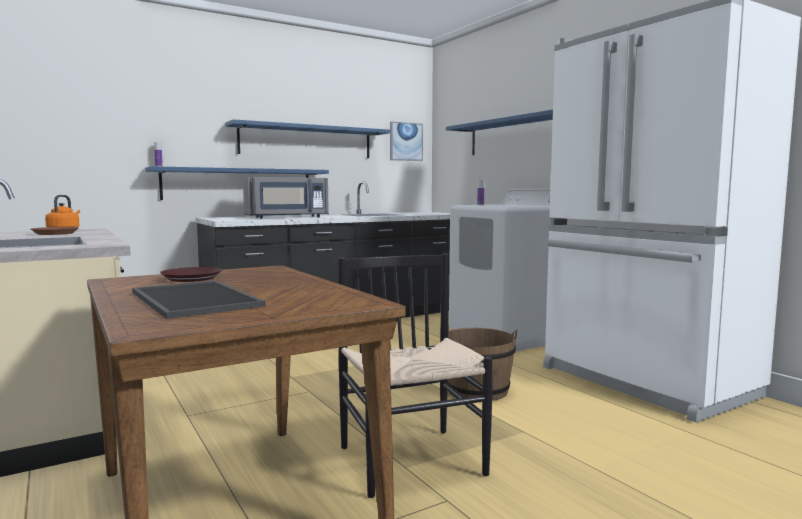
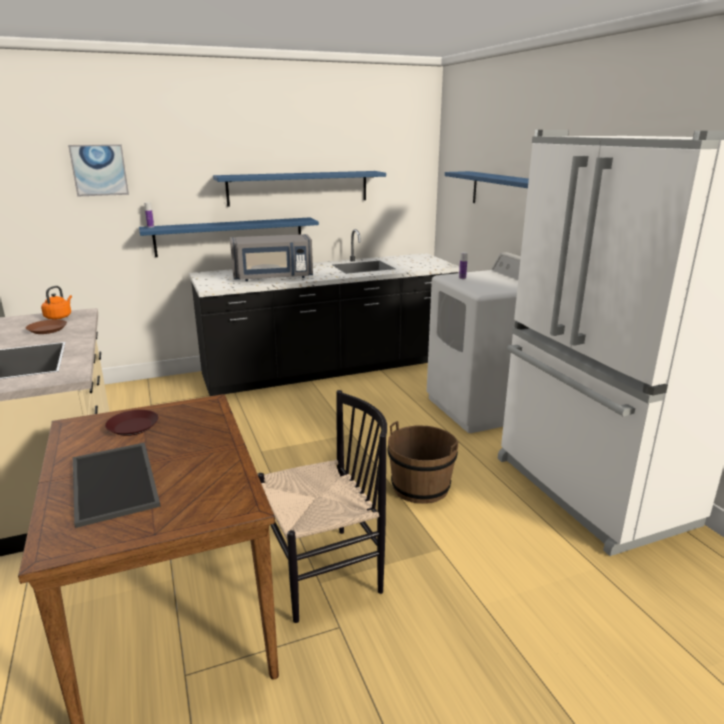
camera: 10 degrees right, 15 degrees up
(406, 141) = (407, 178): picture -> picture (99, 170)
(409, 458) = (326, 571): black chair -> black chair turned 75 degrees clockwise

